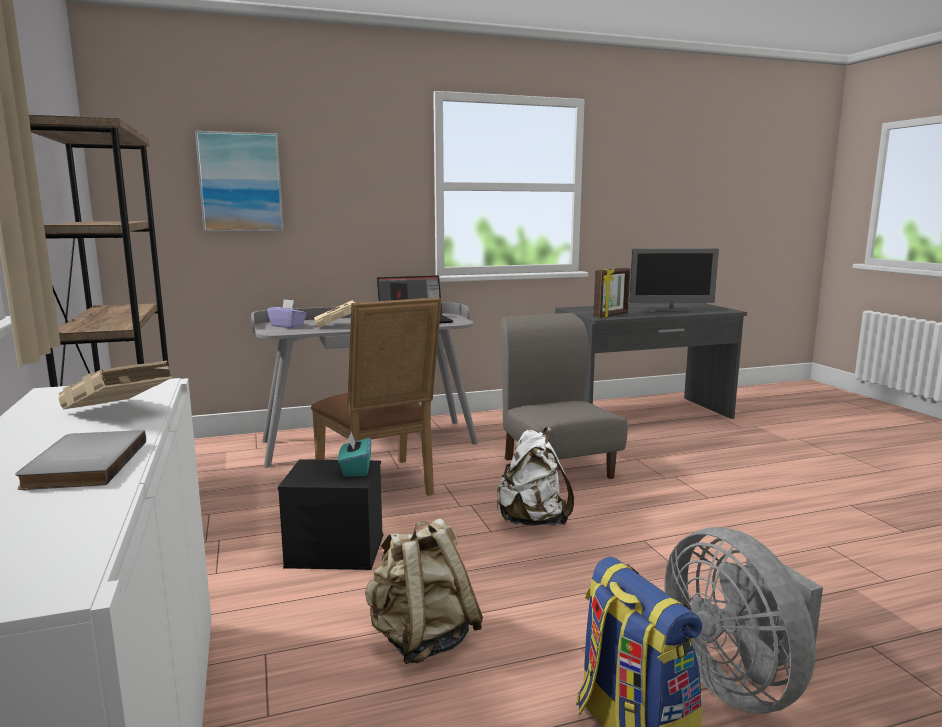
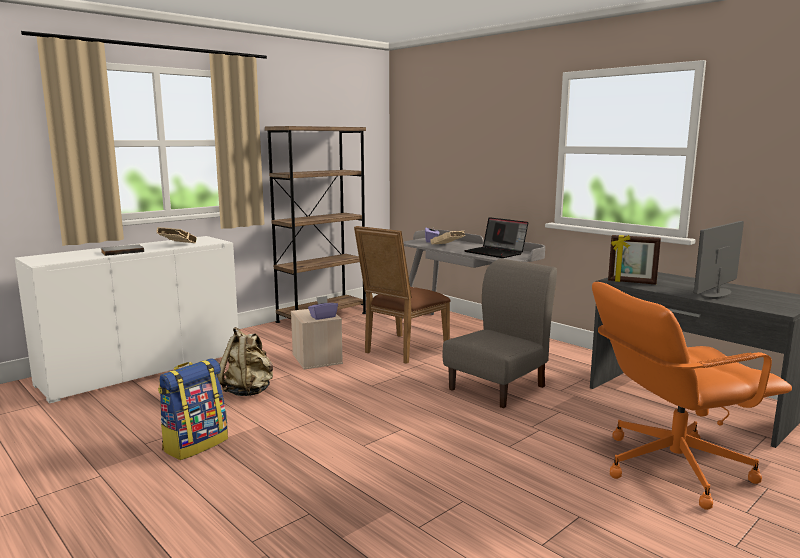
camera: 65 degrees right, 0 degrees up
(240, 182) = (447, 147): picture -> none
(334, 551) = (316, 358): black storage box -> beige storage box
(355, 469) = (323, 317): turquoise tissue box -> purple tissue box
(532, 520) = (397, 393): white backpack -> none
(670, 310) = (716, 294): monitor -> monitor turned 75 degrees clockwise
(737, 682) = (246, 468): grey fan -> none
(762, 453) = (671, 467): none -> orange office chair

